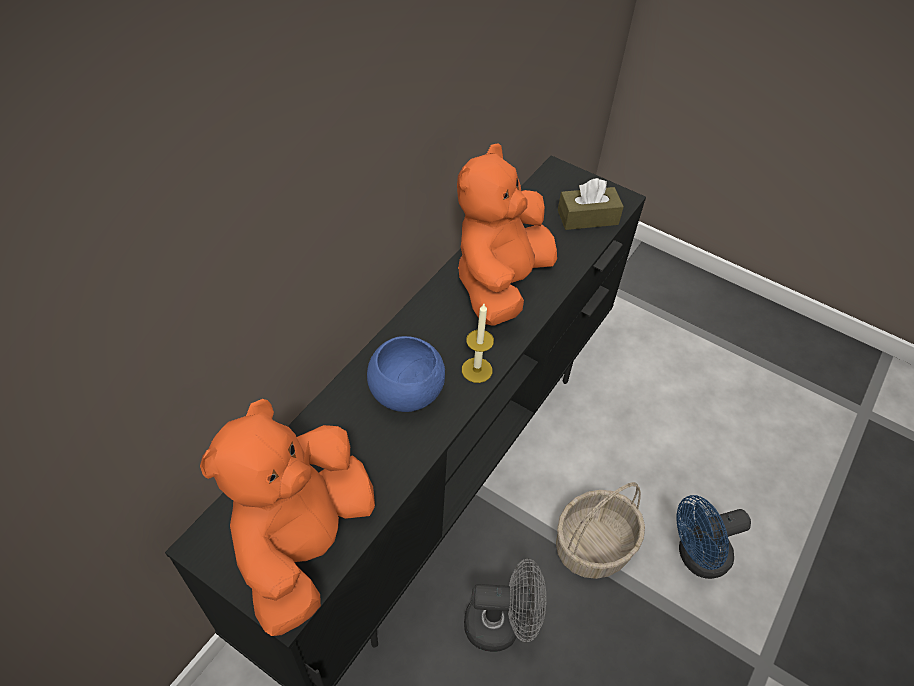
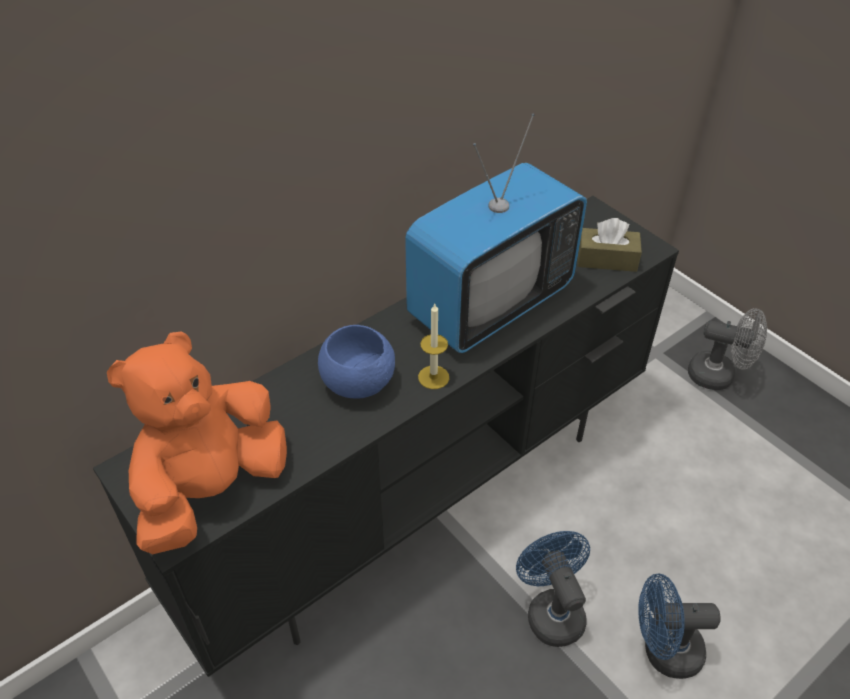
camera: 20 degrees right, 5 degrees down
(500, 283) = (490, 304): orange plush toy -> television
(502, 624) = (428, 659): grey fan -> grey fan (718, 376)
(593, 547) = (551, 610): basket -> blue fan

